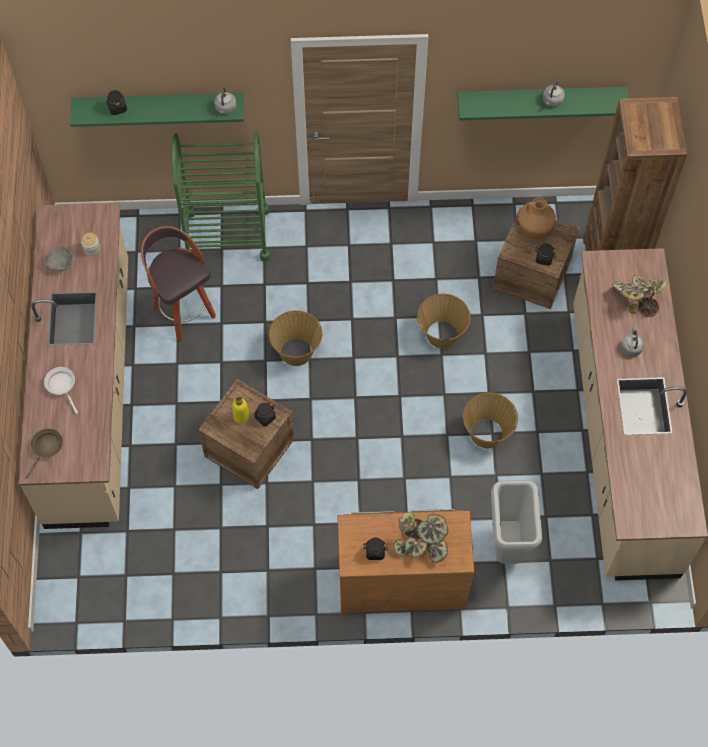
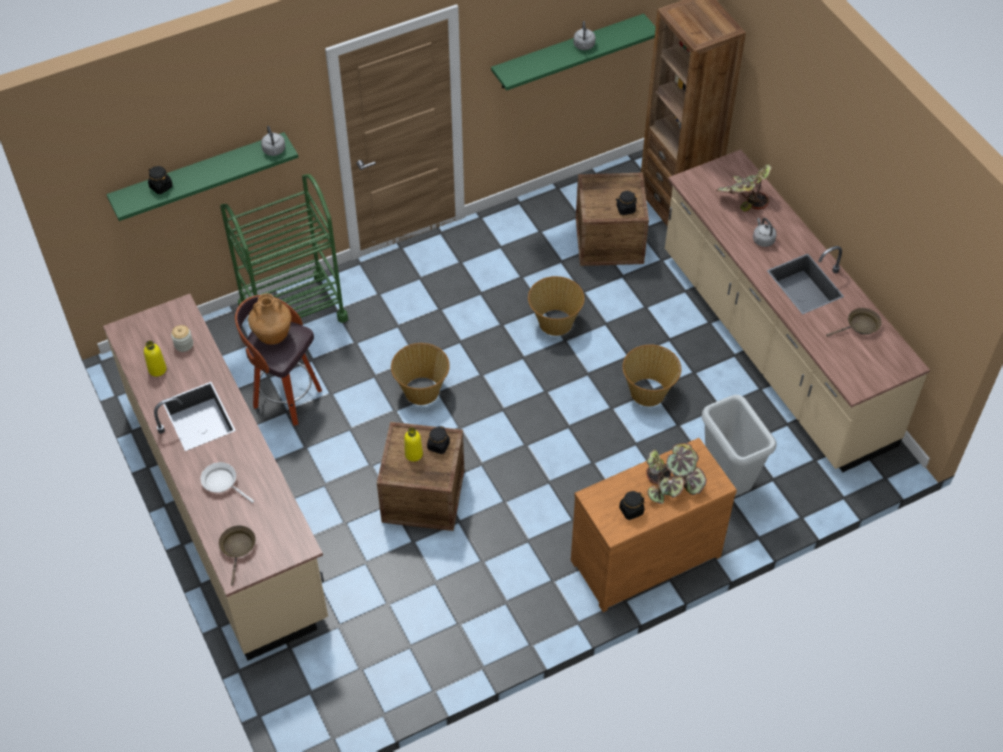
camera: 25 degrees left, 10 degrees down
(61, 263) = (157, 369): grey bowl -> yellow bottle
(534, 231) = (603, 189): brown vase -> brown vase (273, 336)
(669, 468) = (860, 326): none -> brown frying pan

